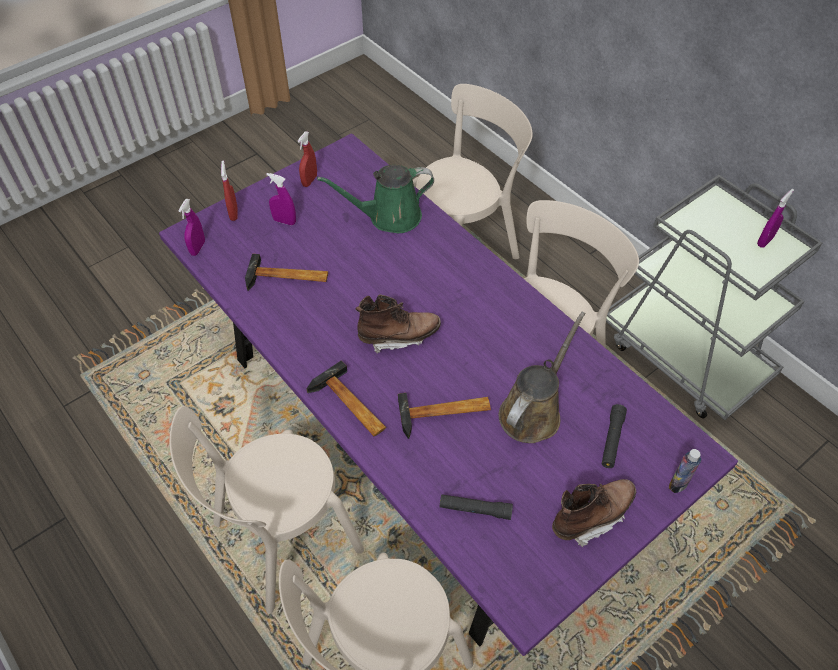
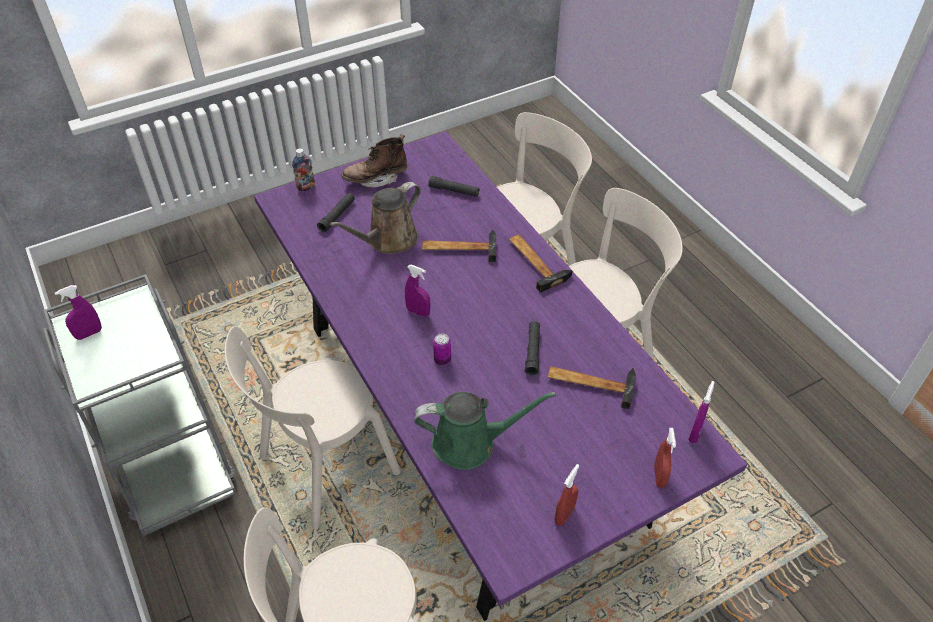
camera: 170 degrees left, 5 degrees down
(284, 221) = (596, 455): purple spray bottle -> purple spray bottle (418, 312)
(344, 300) = (532, 351): none -> black flashlight
(398, 336) = (485, 310): brown boot -> none
(430, 280) = (442, 360): none -> can

